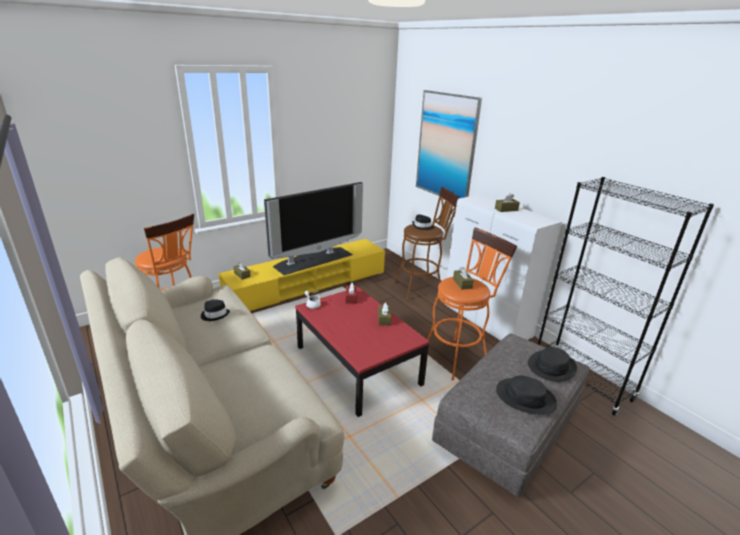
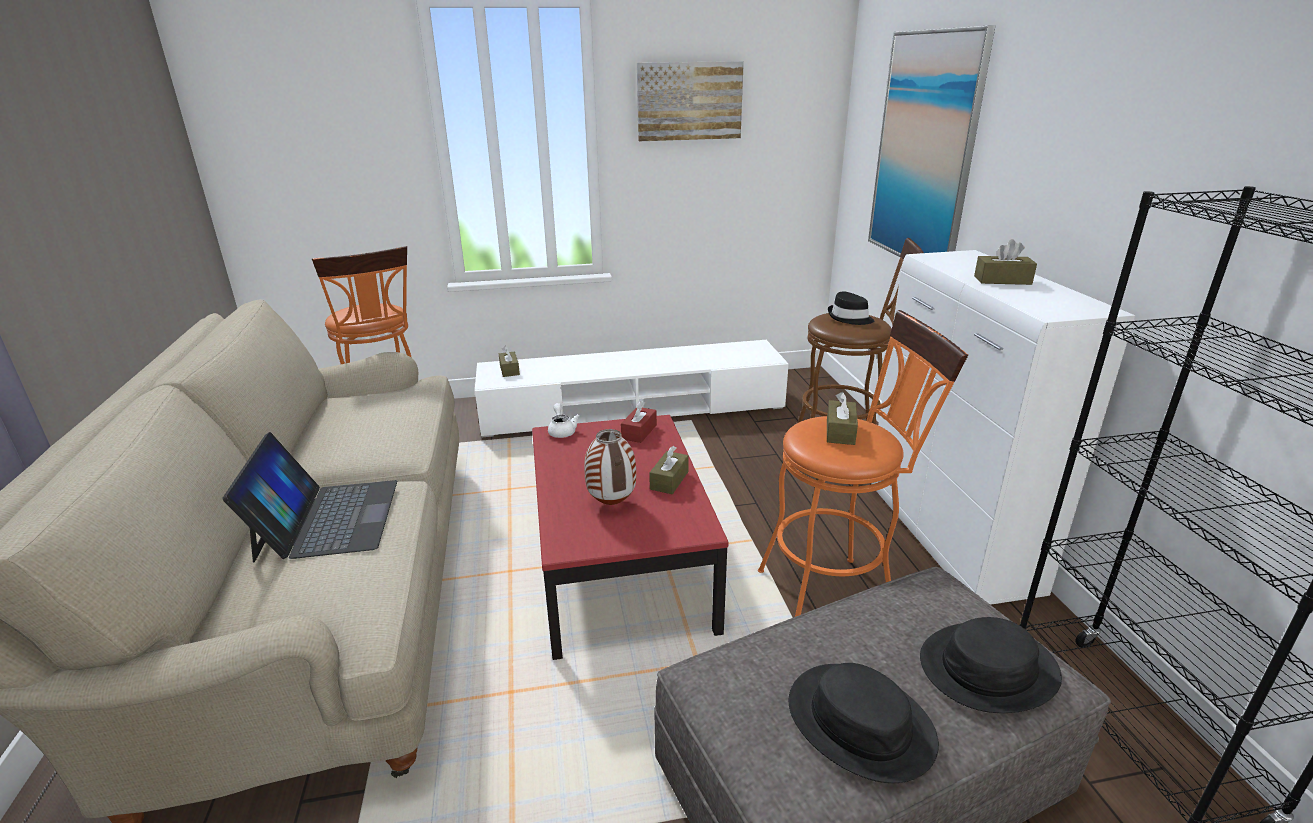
camera: 25 degrees right, 0 degrees up
(215, 315) = (376, 416): black hat -> none
(248, 373) = (327, 519): none -> laptop
(308, 285) = (633, 408): yellow tv stand -> white tv stand
(313, 260) = (643, 362): television -> none
(322, 120) = (689, 101): none -> picture
(366, 335) = (611, 503): none -> vase

